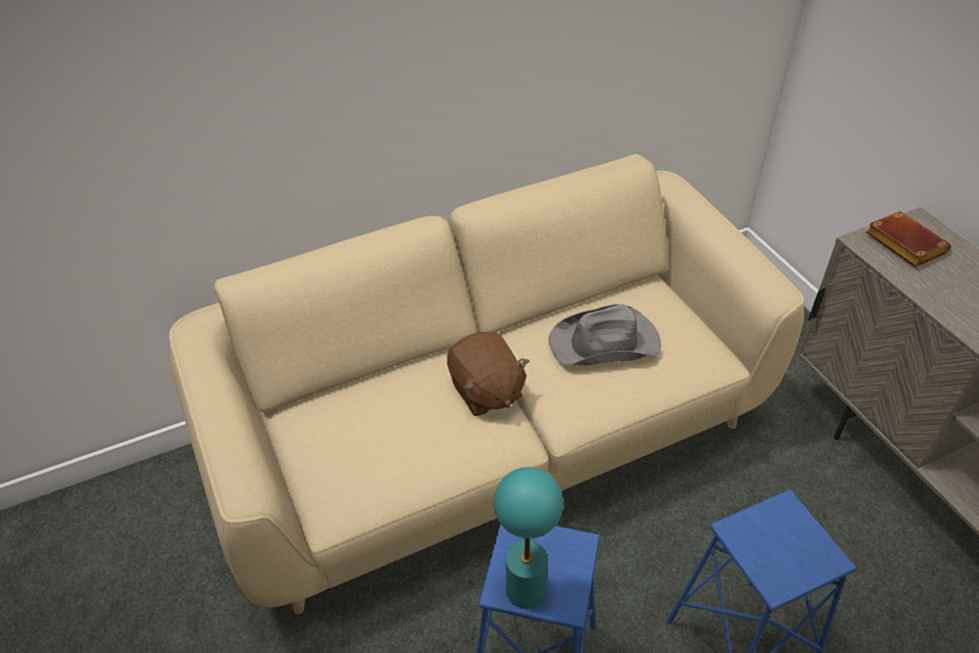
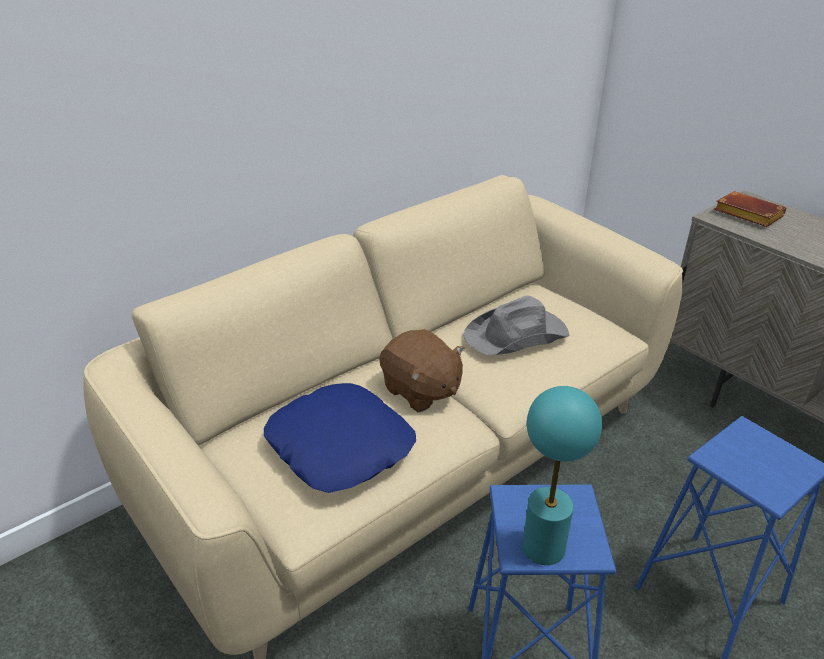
camera: 15 degrees left, 10 degrees down
(389, 439) = (341, 446): none -> blue pillow

